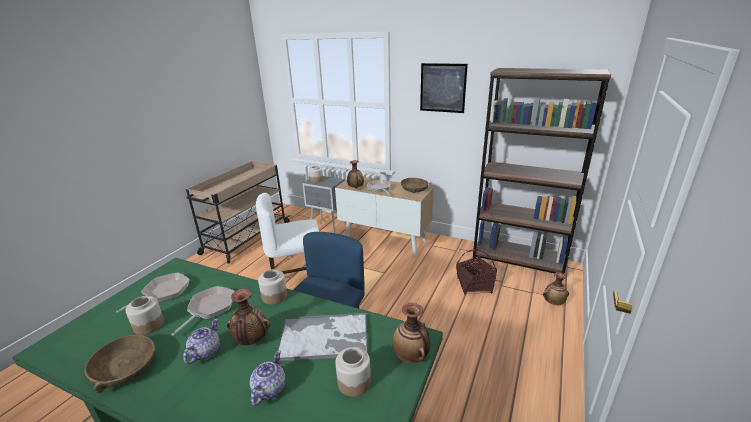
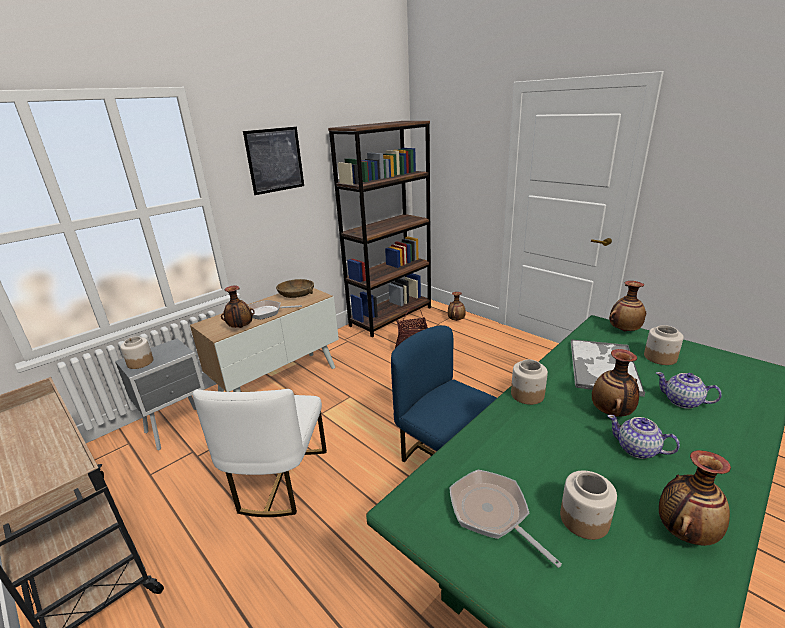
camera: 70 degrees left, 0 degrees up
(125, 368) = (684, 531): brown bowl -> vase
(209, 308) = (546, 451): frying pan -> none

